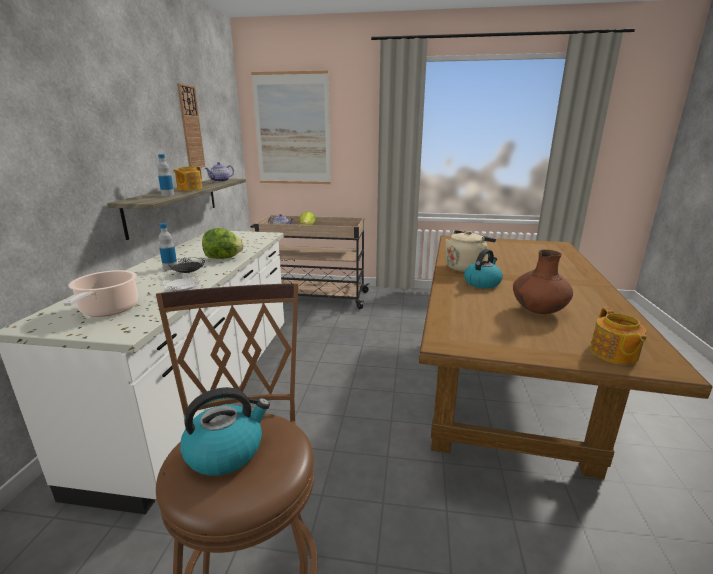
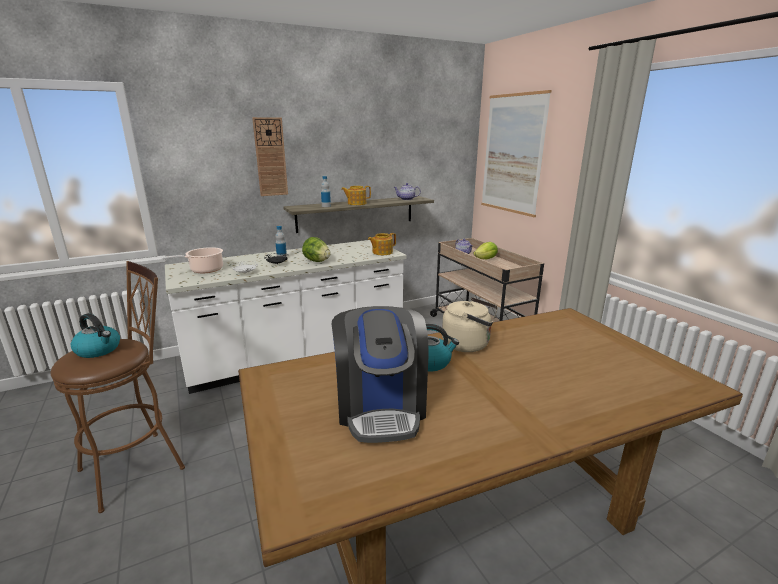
camera: 55 degrees right, 0 degrees up
(191, 127) = (392, 152): wall clock -> wall clock (270, 157)
(538, 311) = (381, 407): brown vase -> coffee machine
(613, 354) = (301, 469): teapot -> teapot (382, 252)

